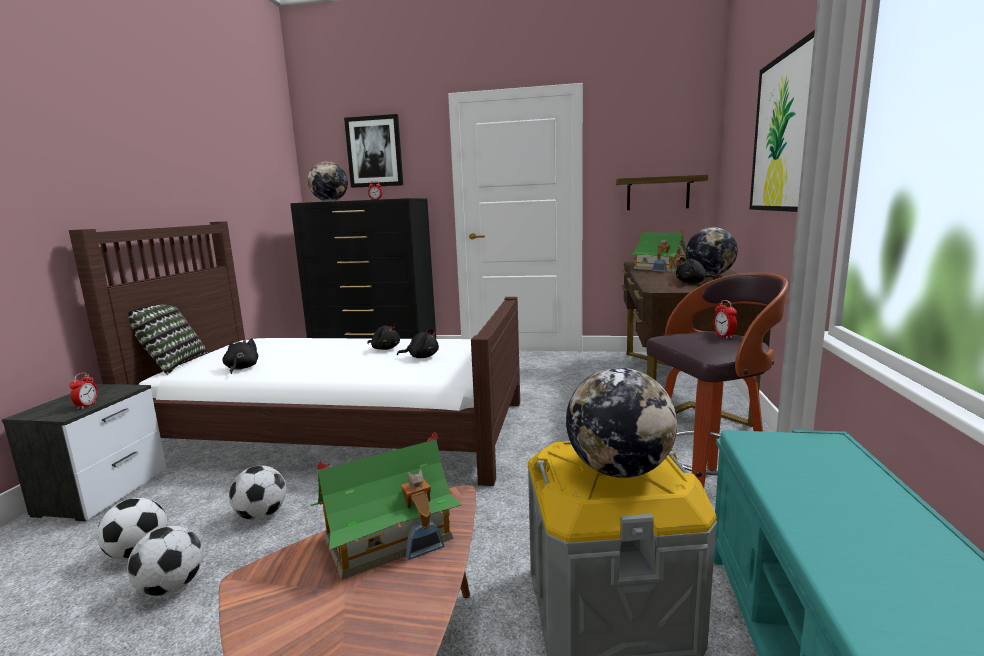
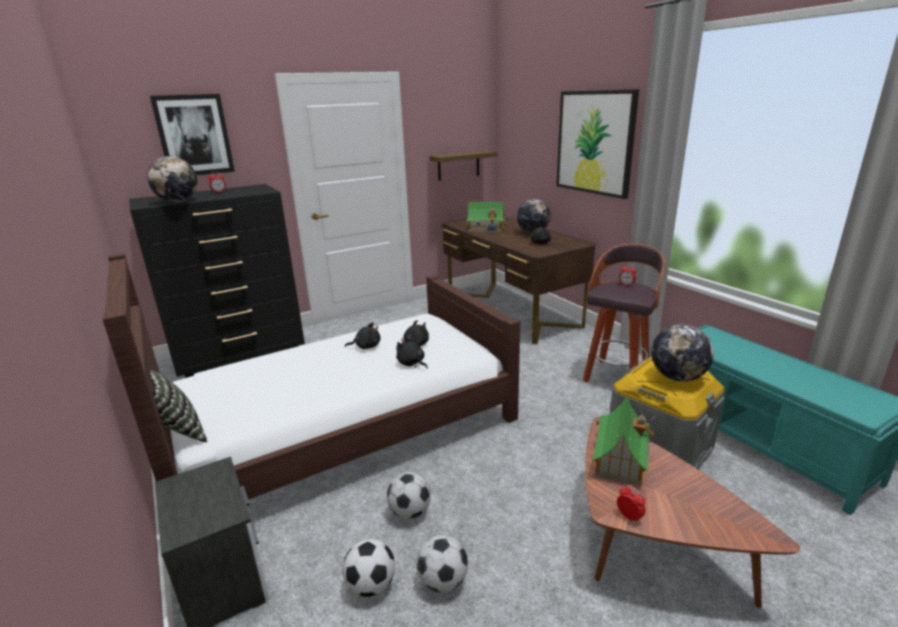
camera: 40 degrees left, 10 degrees up
(87, 405) = (226, 499): alarm clock -> alarm clock (629, 516)
(241, 368) = (280, 407): black plush toy -> black plush toy (411, 363)

